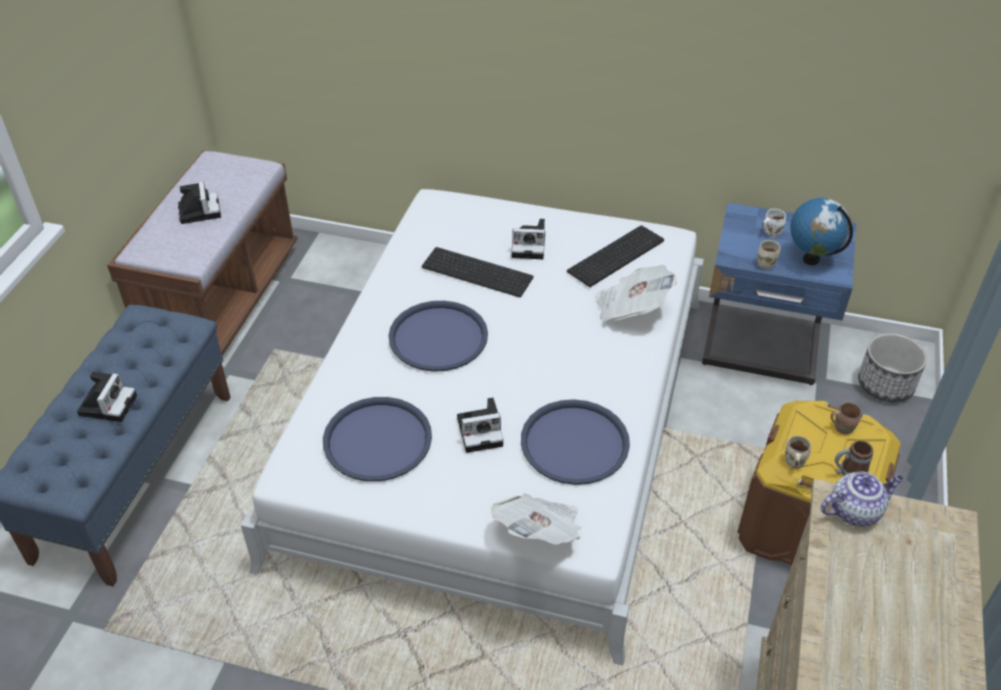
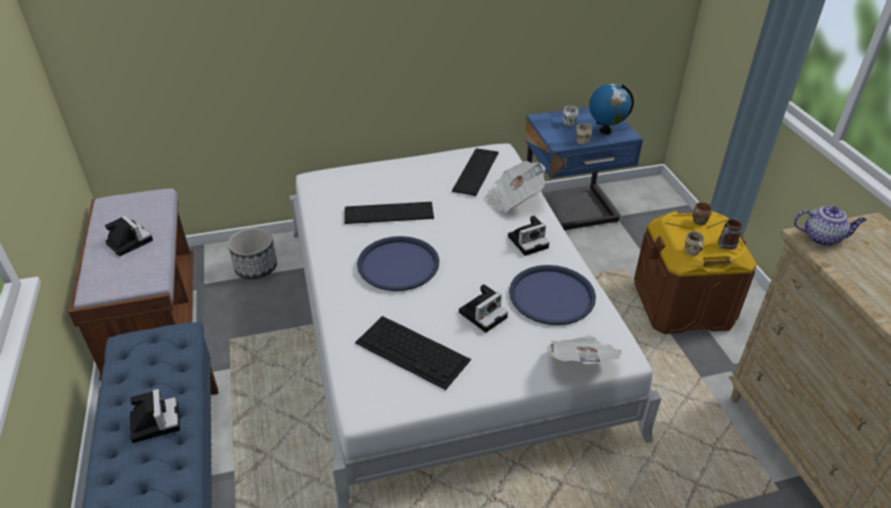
camera: 30 degrees left, 5 degrees down
(377, 440) = (413, 351): blue tray -> keyboard
(530, 245) = (411, 184): camera -> camera (529, 241)
(855, 510) = (822, 237): teapot -> teapot turned 60 degrees clockwise
(885, 385) = (656, 207): planter -> planter (256, 268)

